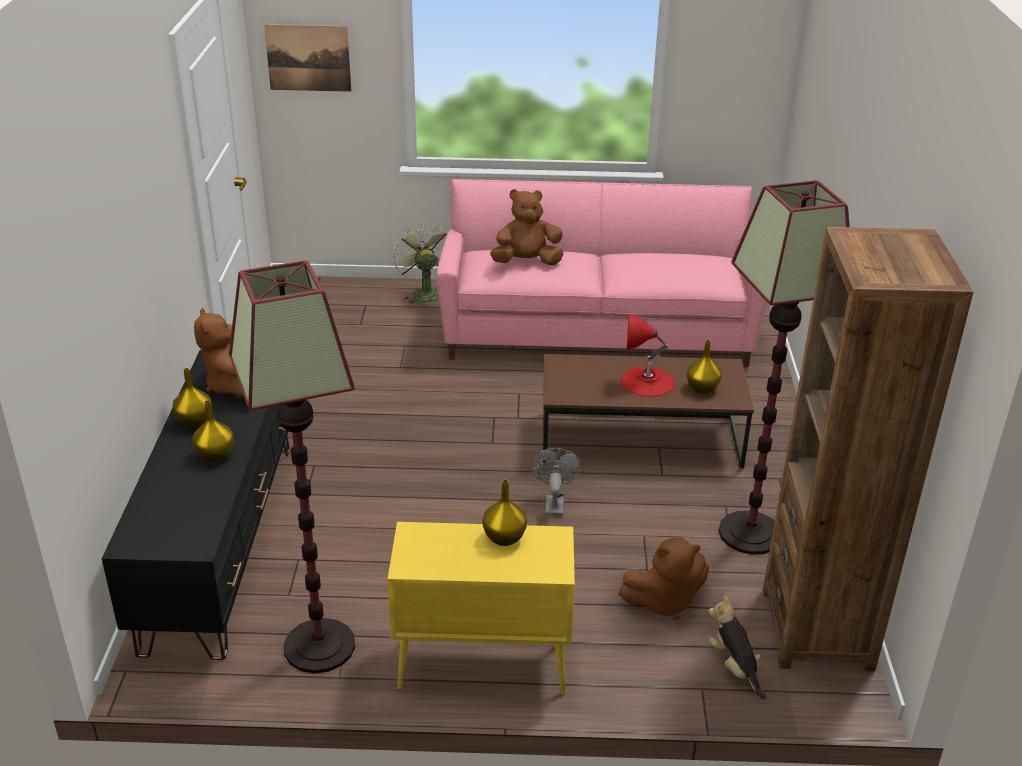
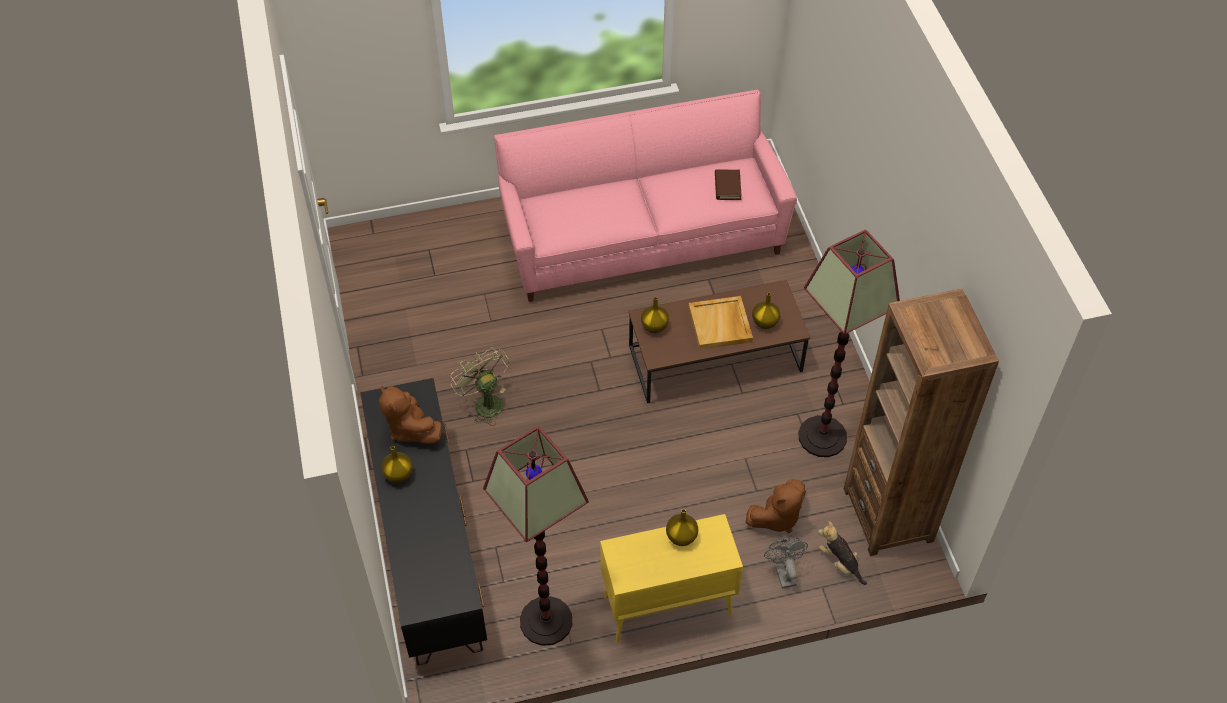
camera: 15 degrees left, 20 degrees up
(216, 455) = (433, 506): yellow vase -> yellow vase (655, 326)
(308, 58) = (346, 60): picture -> none
(423, 293) = (474, 221): green fan -> green fan (484, 402)
(526, 262) = (584, 211): brown plush toy -> none
(554, 503) = (668, 443): grey fan -> grey fan (783, 572)
(647, 382) = (720, 325): red table lamp -> beige tray
(695, 267) = (727, 186): none -> brown book

